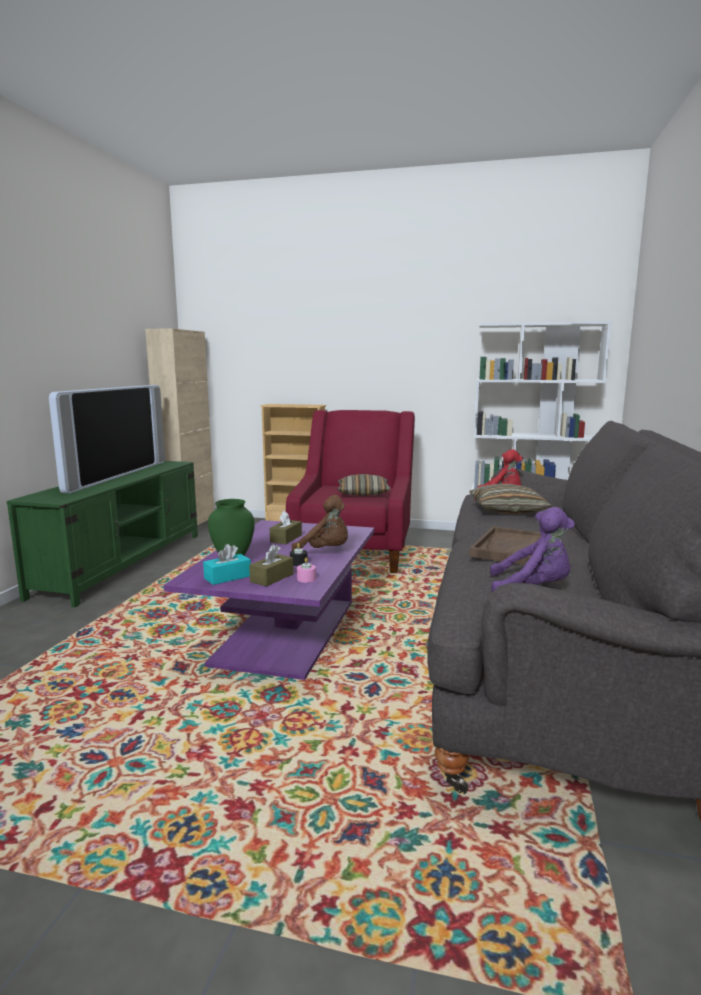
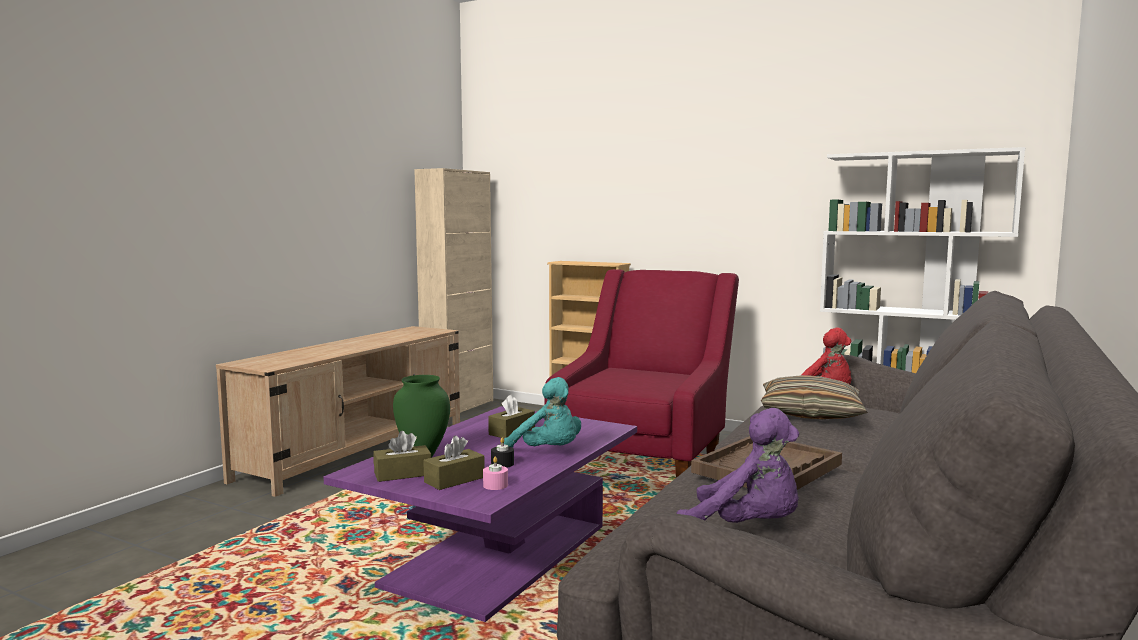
camera: 15 degrees right, 5 degrees down
(115, 475) = (355, 342): television -> none
(123, 563) = (357, 449): green tv stand -> beige tv stand
(227, 577) = (402, 474): turquoise tissue box -> brown tissue box
(326, 551) = (548, 452): brown plush toy -> turquoise plush toy
(363, 493) = (651, 380): pillow -> none

